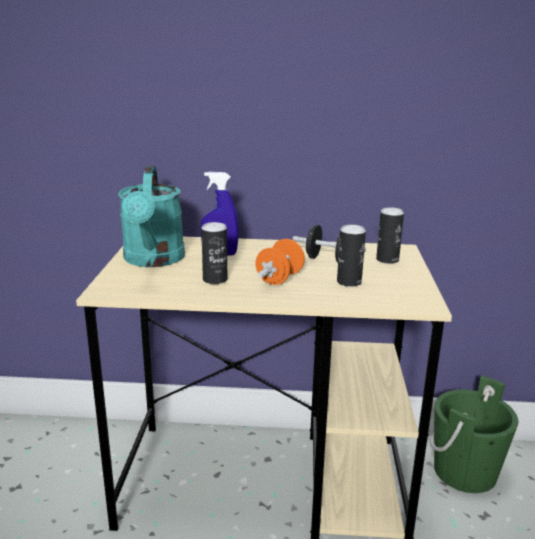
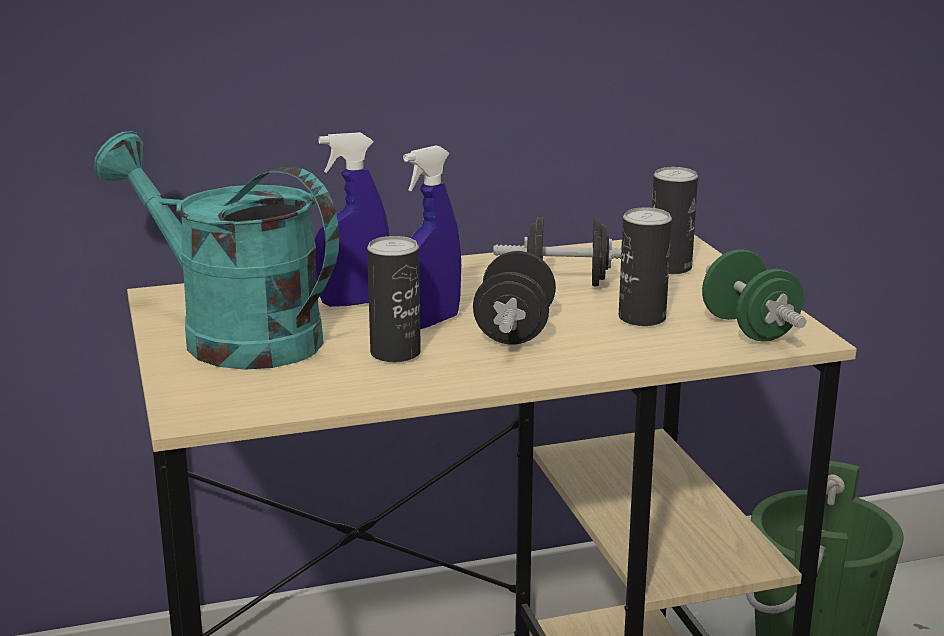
camera: 20 degrees left, 0 degrees up
(153, 260) = (232, 335): turquoise watering can -> turquoise watering can turned 150 degrees clockwise
(244, 268) = (430, 322): none -> blue spray bottle
(279, 278) = (514, 331): orange dumbbell -> black dumbbell
(400, 296) = (749, 329): none -> green dumbbell

